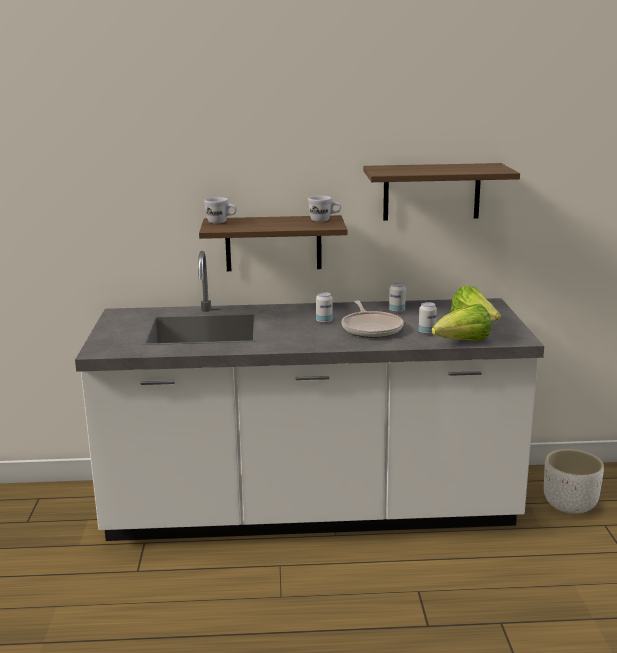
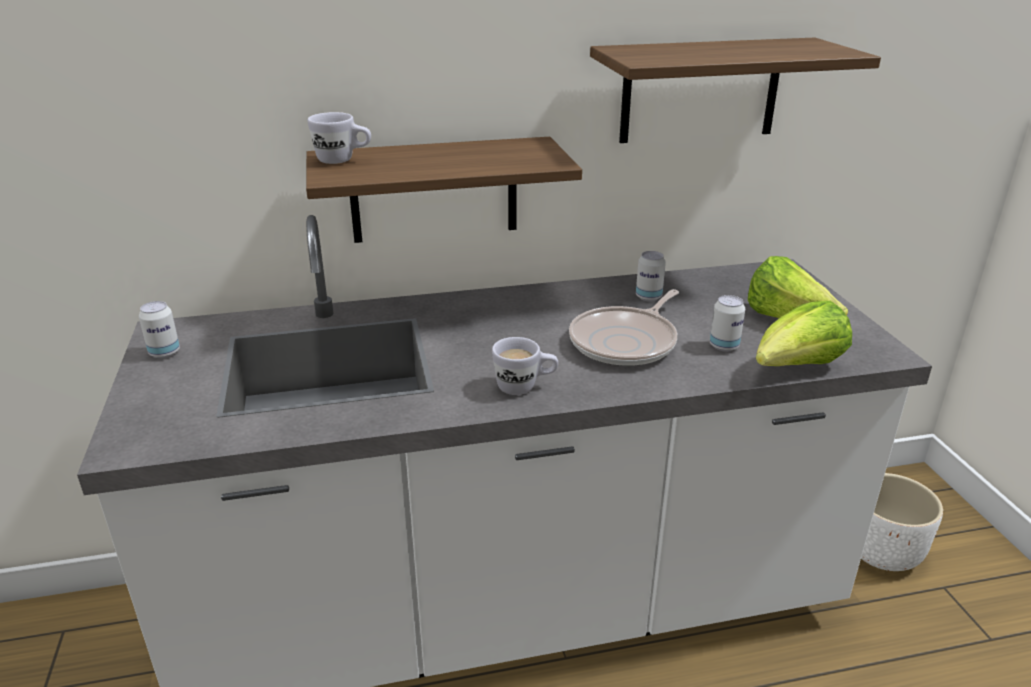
camera: 10 degrees left, 10 degrees up
(324, 220) = (530, 150): white mug -> white mug (525, 387)
(324, 321) = (539, 330): can -> can (164, 353)
(371, 328) = (626, 342): frying pan -> frying pan turned 60 degrees clockwise

